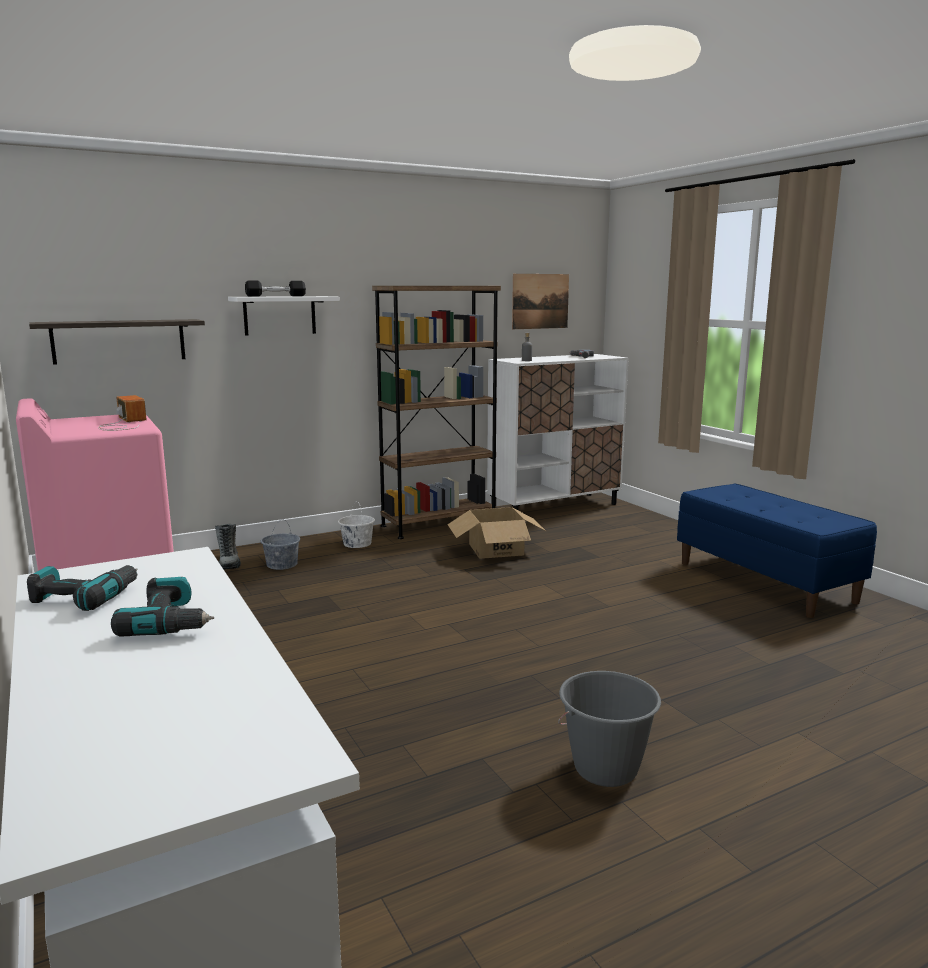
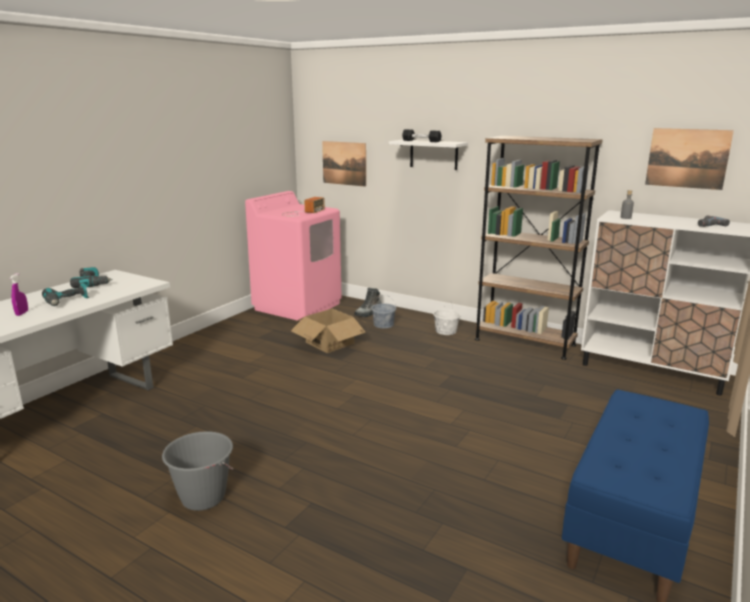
camera: 60 degrees right, 5 degrees up
(119, 341) = (344, 163): shelf -> picture
(173, 665) = (22, 313): none -> purple spray bottle
(496, 549) = (507, 375): cardboard box -> cardboard box (330, 343)

